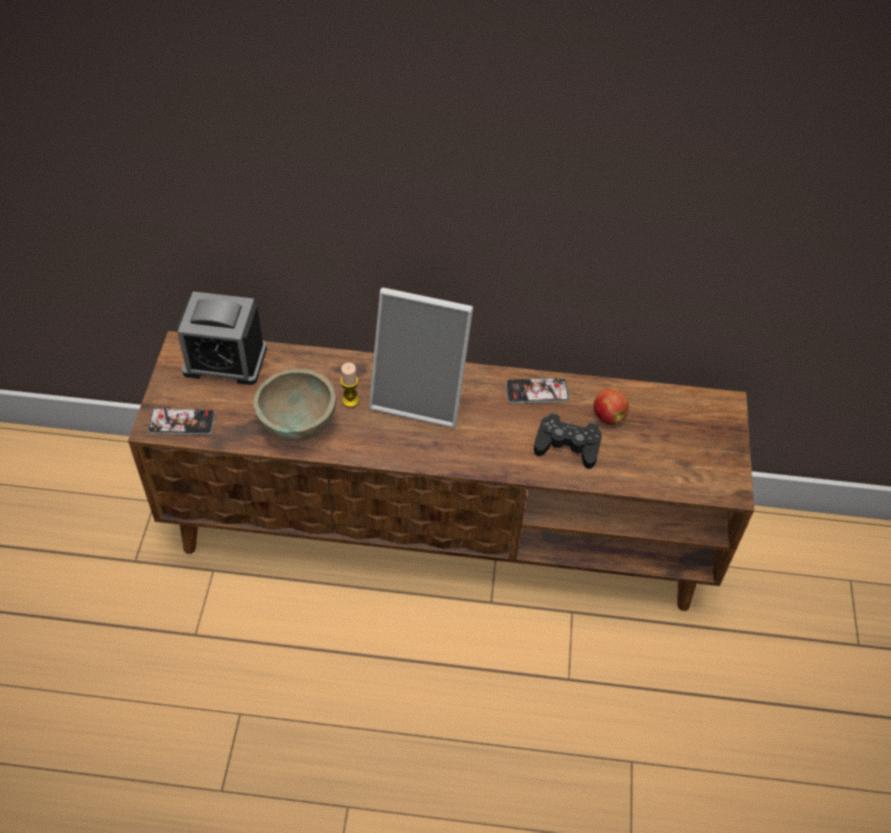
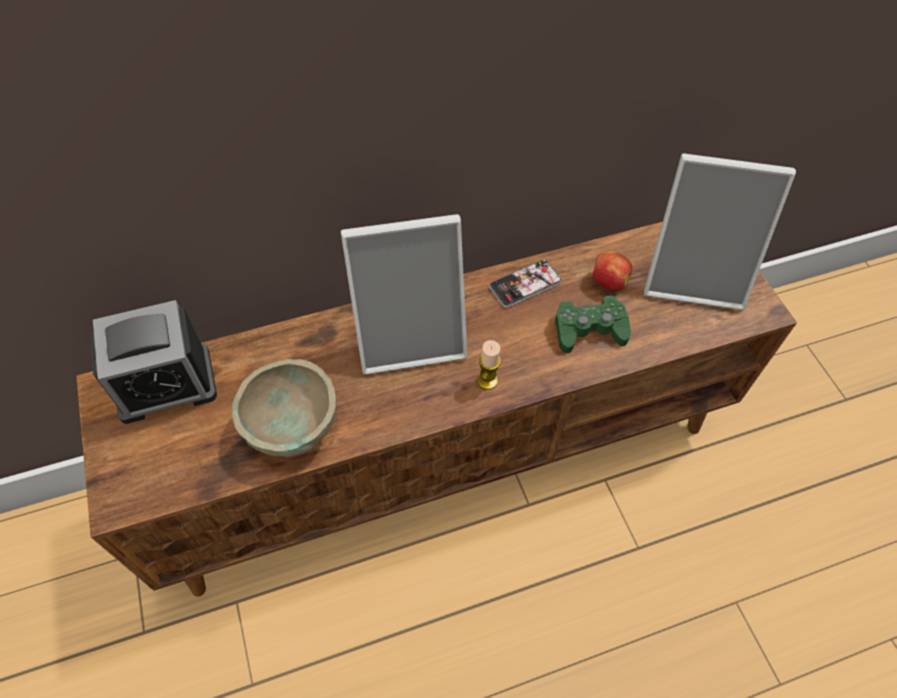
camera: 25 degrees left, 5 degrees up
(182, 423) = (150, 484): phone -> none
(350, 401) = (337, 373): candle -> candle (487, 381)
(567, 445) = (589, 329): black game controller -> green game controller
(687, 439) = (693, 276): none -> picture frame

